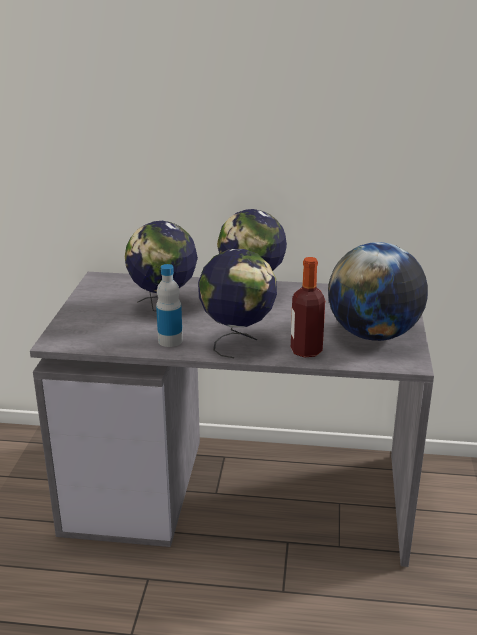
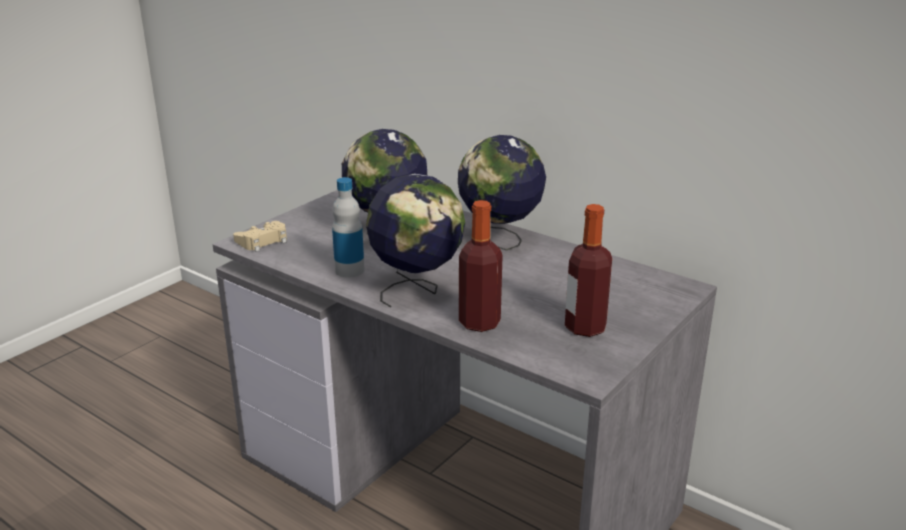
camera: 30 degrees right, 0 degrees up
(72, 337) = (263, 241): none -> beige game controller
(373, 335) = (585, 327): globe -> bottle

